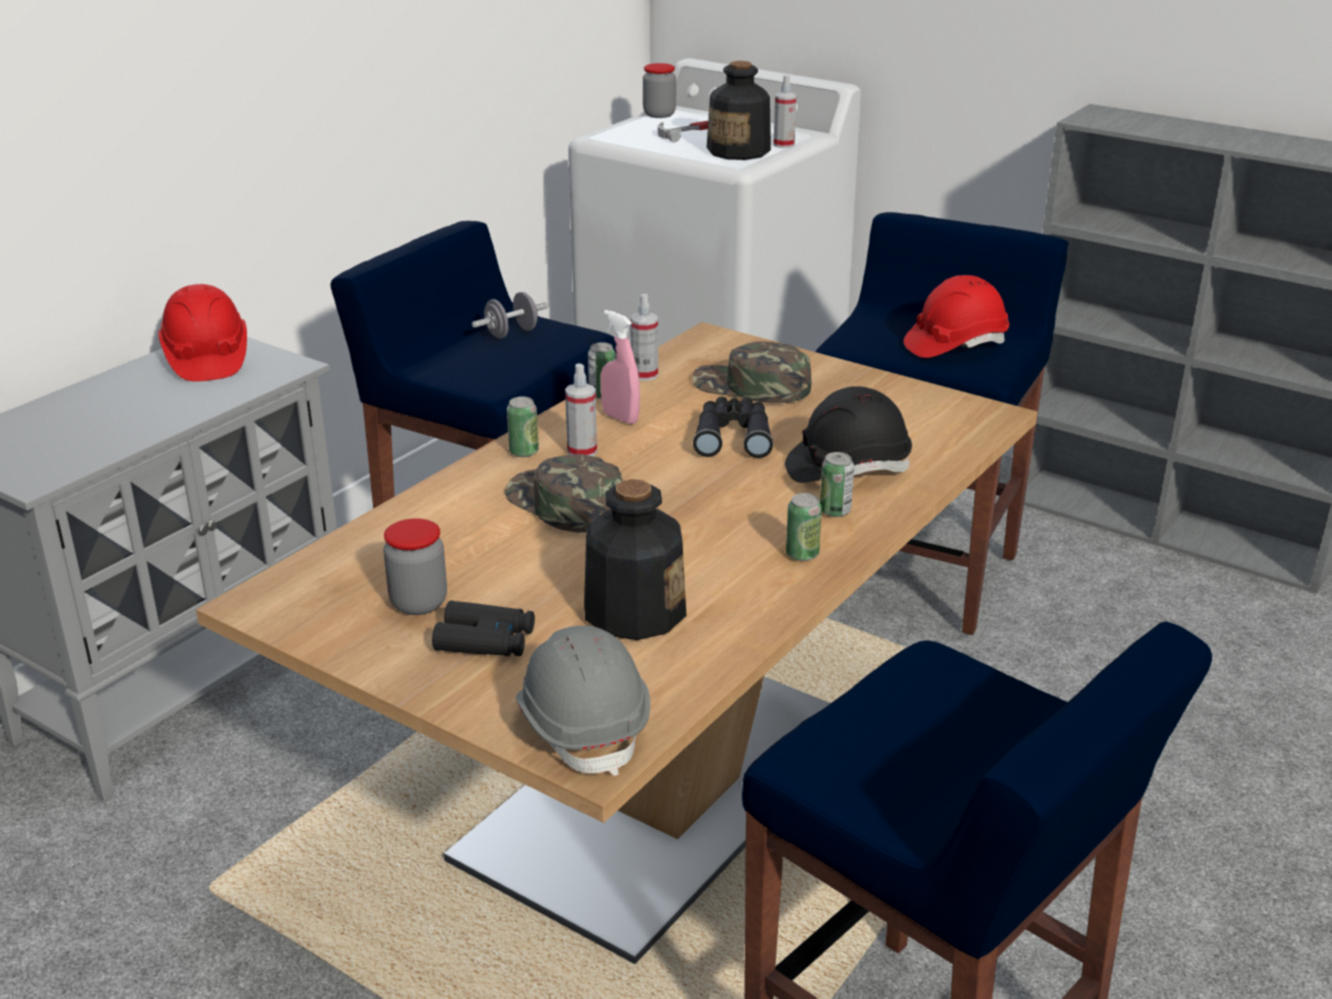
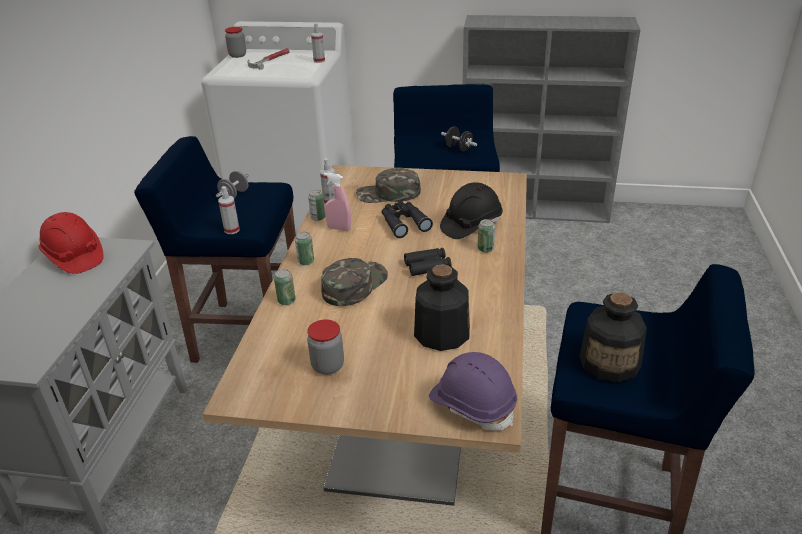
camera: 25 degrees left, 5 degrees up
(485, 640) = (382, 375): black binoculars -> black binoculars (427, 266)
(565, 504) = (354, 285): green cap -> green cap turned 105 degrees clockwise
(582, 451) = (336, 253): spray bottle -> spray bottle (232, 230)
(583, 725) = (472, 404): grey hard hat -> purple hard hat
(739, 151) = (300, 68): bottle -> bottle (610, 362)
(802, 554) = (491, 276): can -> can (286, 301)
(955, 344) = (458, 148): red hard hat -> black dumbbell

